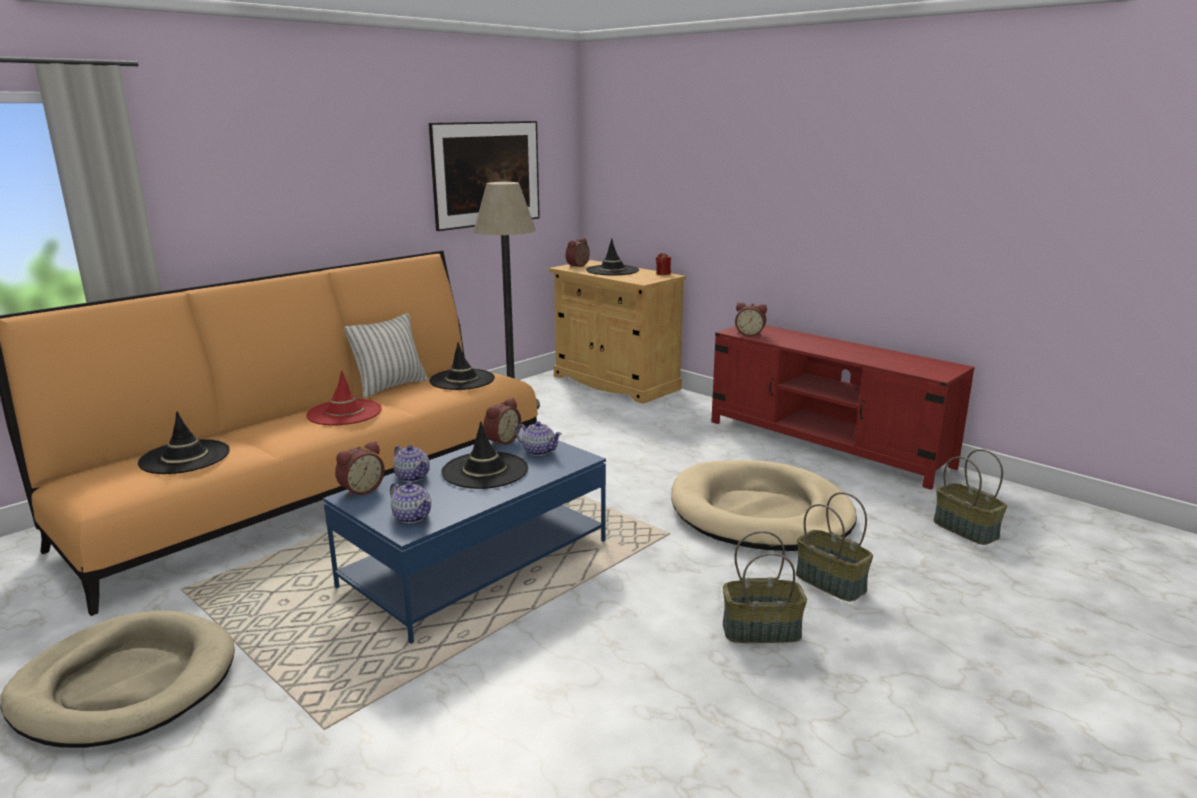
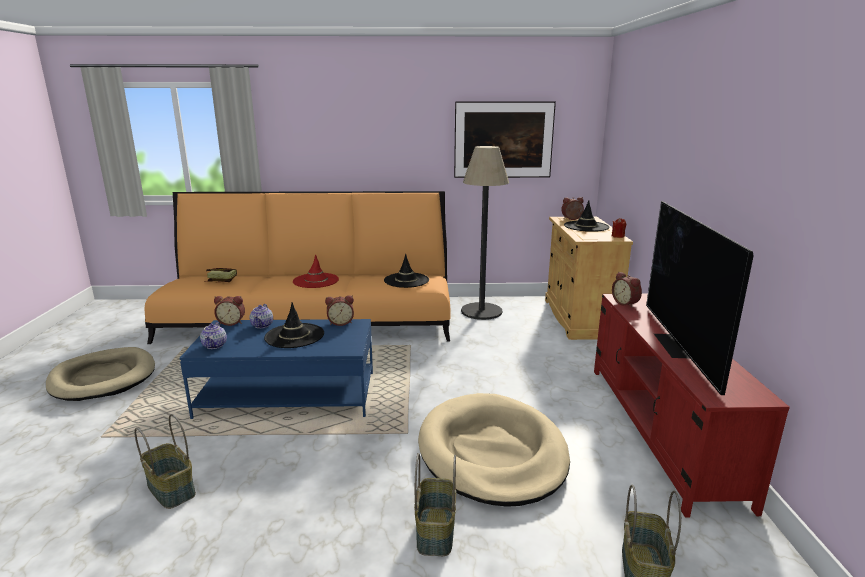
camera: 45 degrees right, 0 degrees up
(185, 457) = (220, 281): black hat -> book
(390, 387) = (375, 274): pillow -> none
(538, 451) = (342, 336): teapot -> none
(762, 630) = (329, 528): basket -> basket (172, 489)
(850, 352) = (678, 346): none -> television

